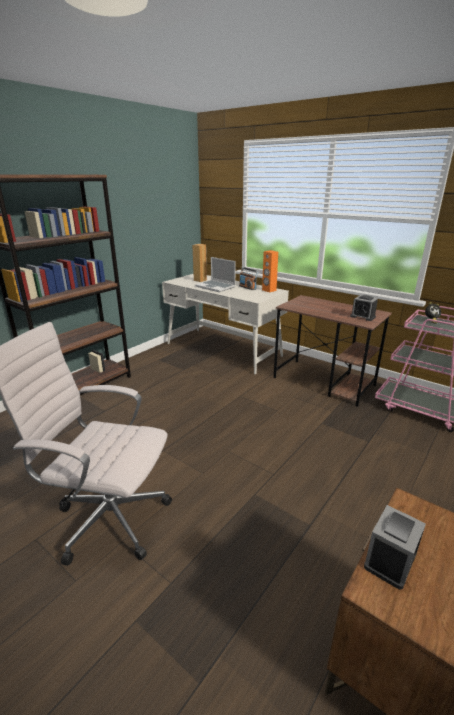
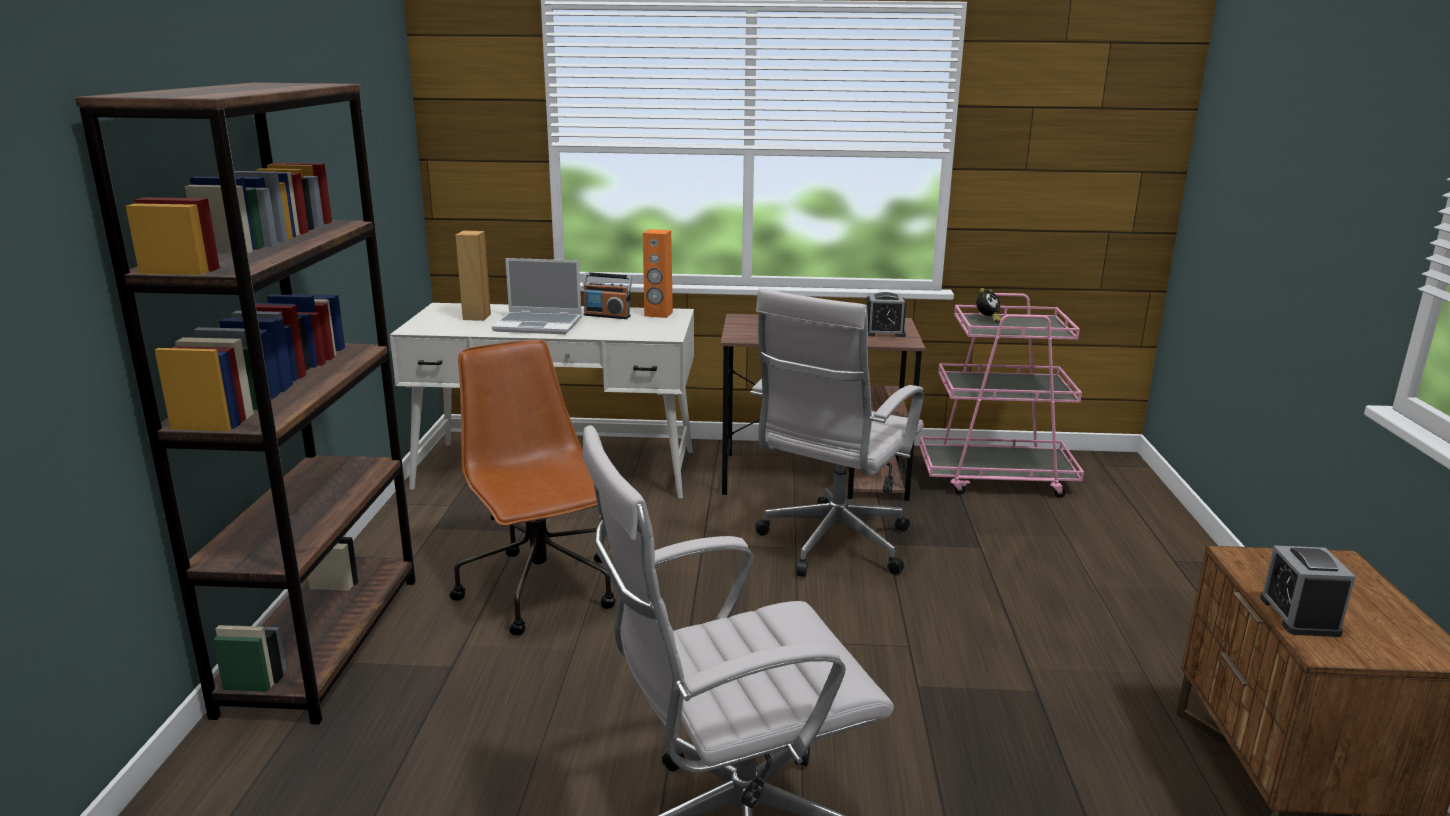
camera: 35 degrees left, 5 degrees down
(163, 394) = (542, 591): none -> brown office chair
(293, 415) = (832, 546): none -> white office chair

